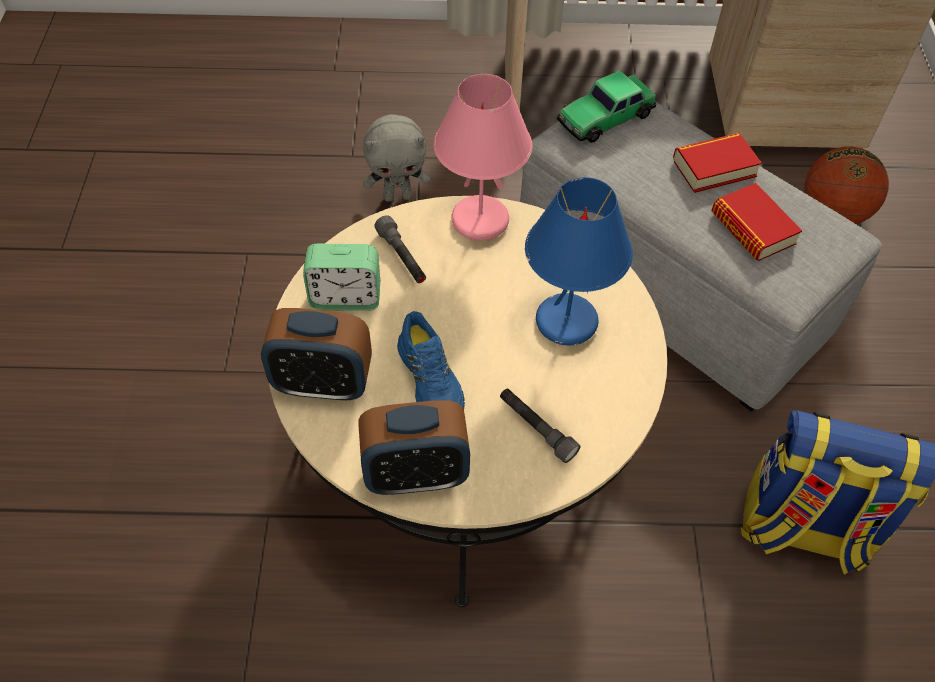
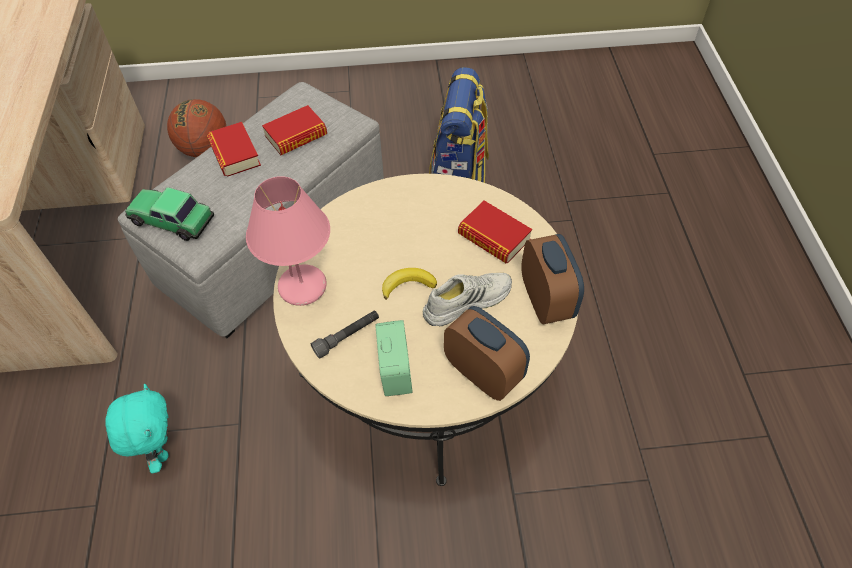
camera: 95 degrees left, 0 degrees up
(323, 383) = (483, 372): alarm clock -> alarm clock turned 45 degrees counterclockwise
(398, 196) = (160, 449): grey plush toy -> turquoise plush toy
(432, 380) = (466, 301): blue shoe -> white shoe
(467, 320) = (408, 285): none -> banana
(536, 428) = (494, 237): grey flashlight -> book
(566, 320) = (399, 226): blue table lamp -> none
(605, 117) = (171, 219): toy car -> toy car turned 150 degrees clockwise

